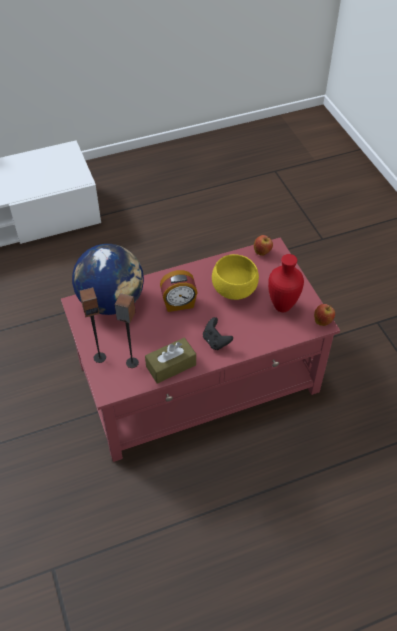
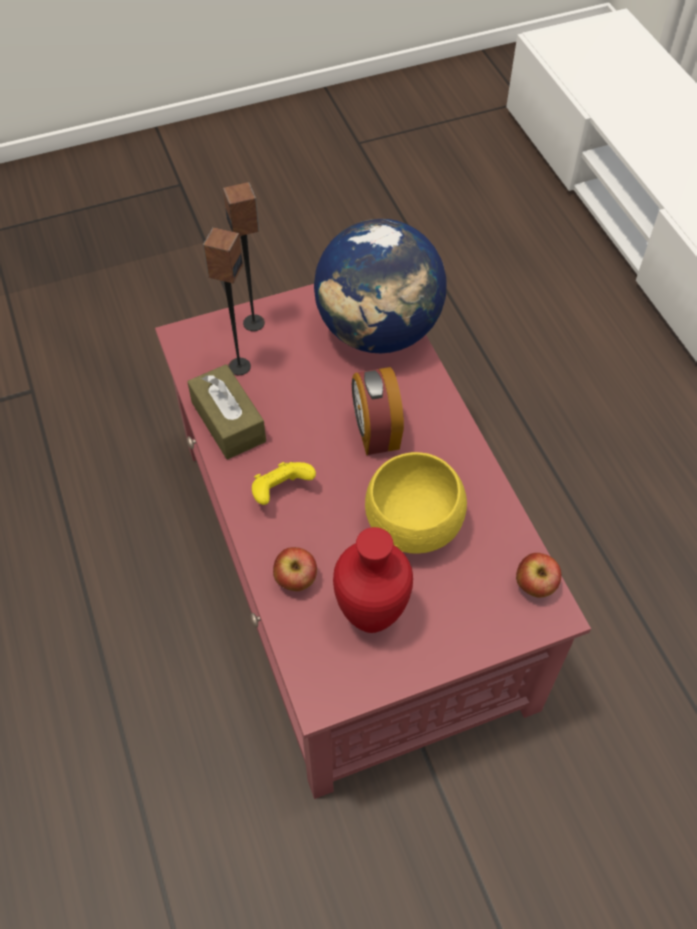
camera: 90 degrees right, 5 degrees up
(216, 341) = (281, 492): black game controller -> yellow game controller
(323, 321) = (329, 699): apple -> apple (296, 581)

